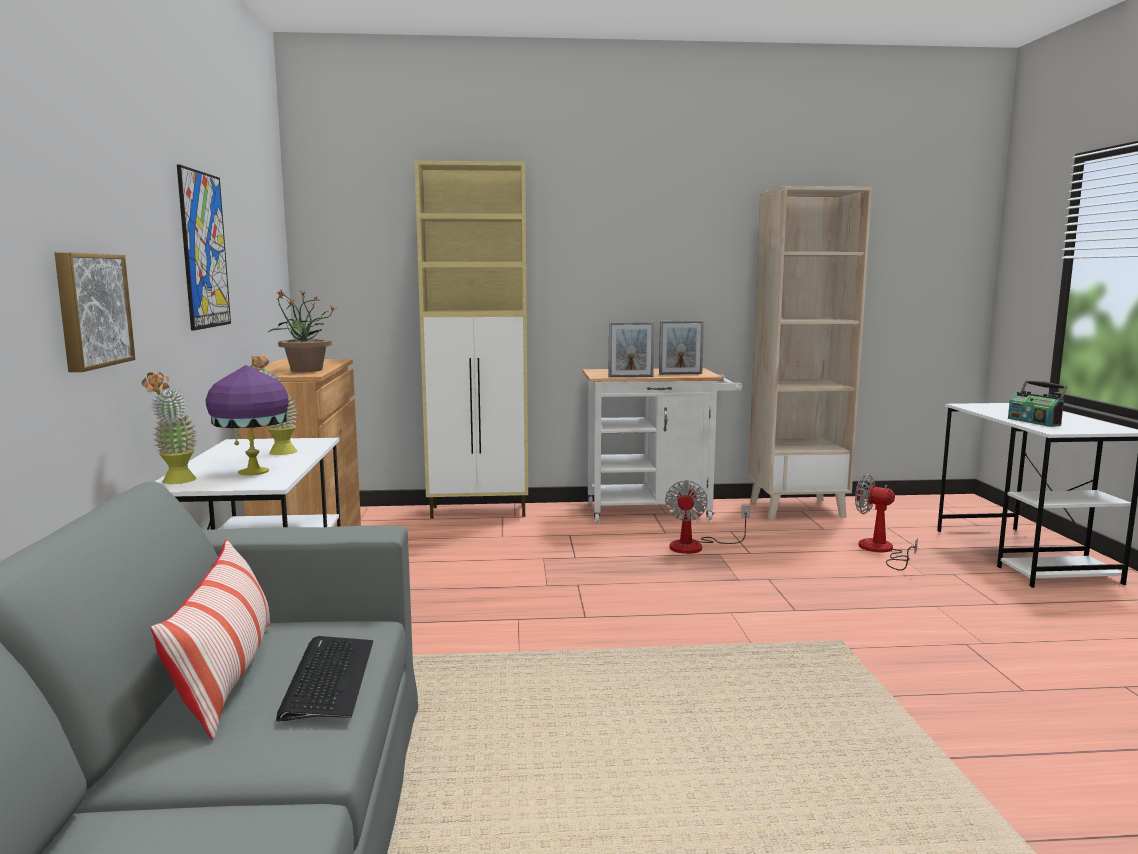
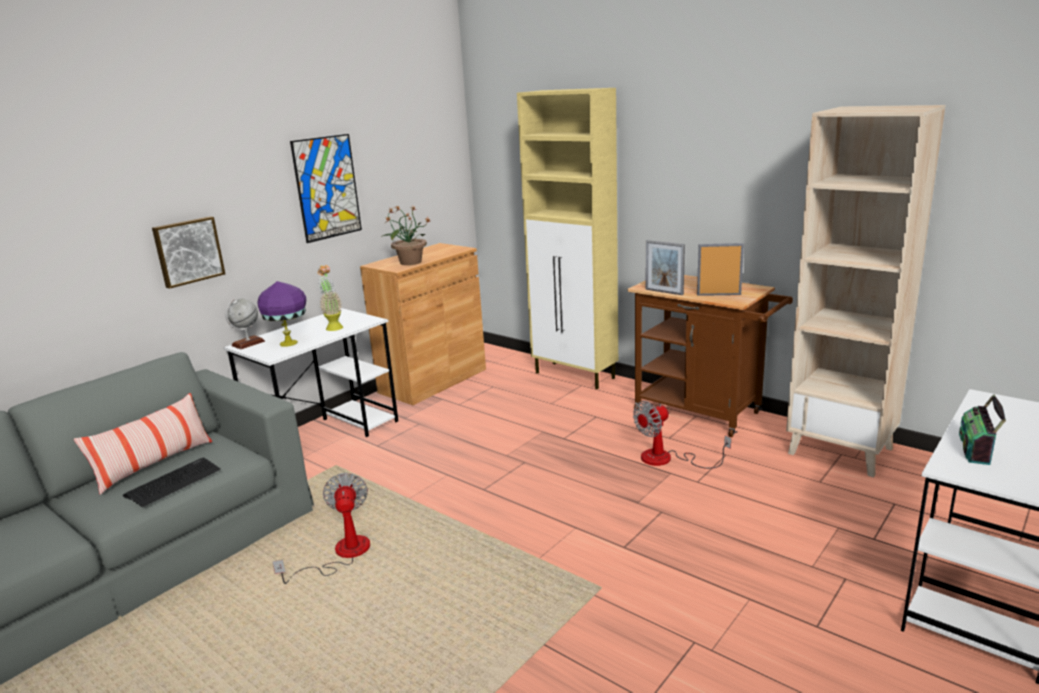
camera: 45 degrees right, 10 degrees up
(175, 482) = (248, 343): potted plant -> globe
(656, 511) = (704, 413): white cart -> brown cart
(680, 374) = (718, 294): picture frame -> picture frame turned 150 degrees clockwise
(881, 551) = (824, 526): fan -> fan (341, 555)

